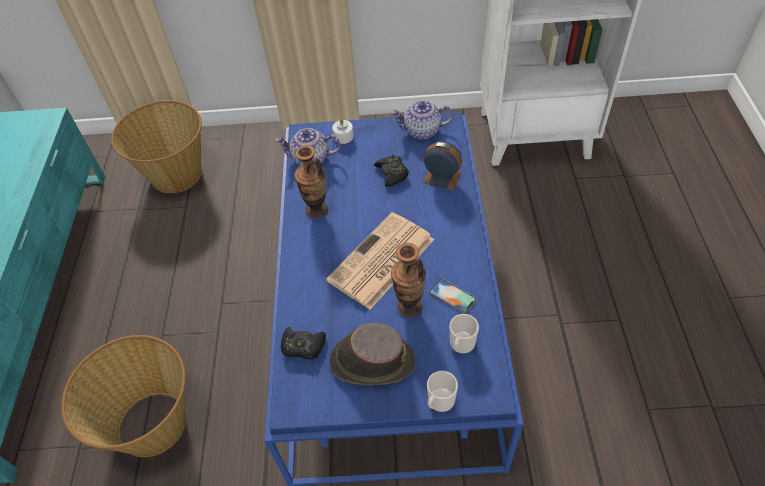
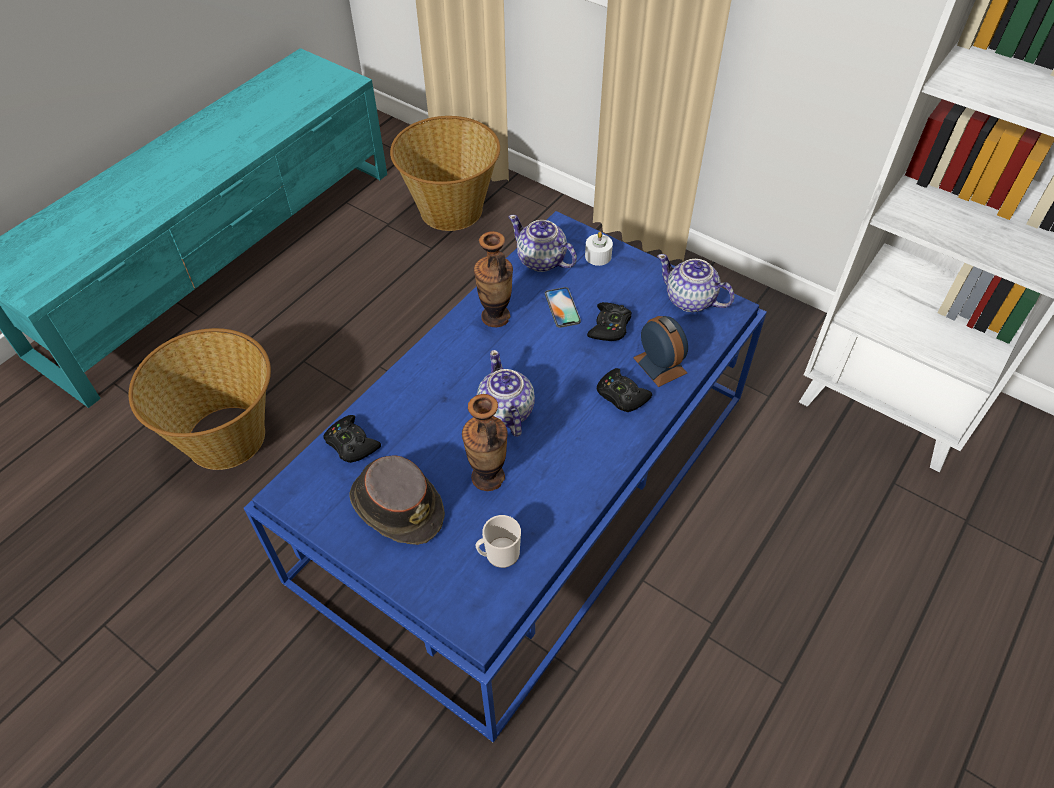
camera: 35 degrees right, 0 degrees up
(381, 261) = (505, 412): newspaper -> teapot
(438, 208) = (621, 395): none -> black game controller
(439, 402) = (420, 593): mug -> none
(452, 296) = (541, 498): phone -> phone (562, 307)

